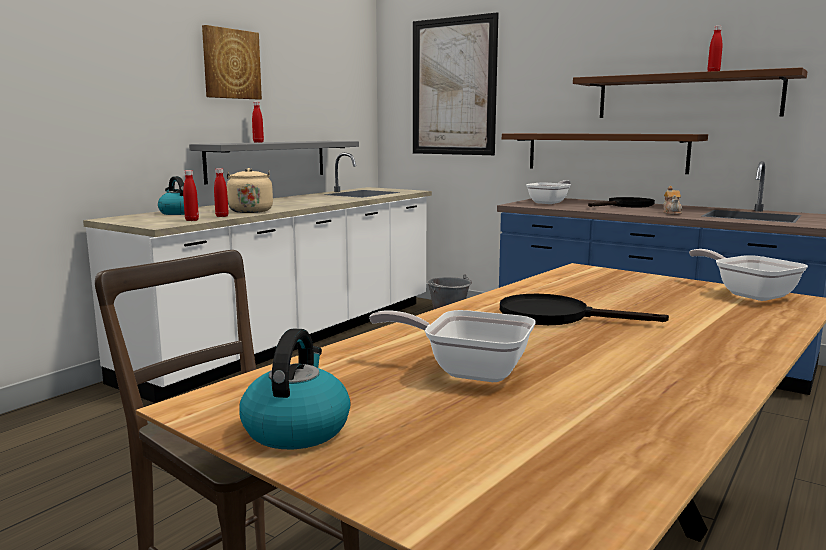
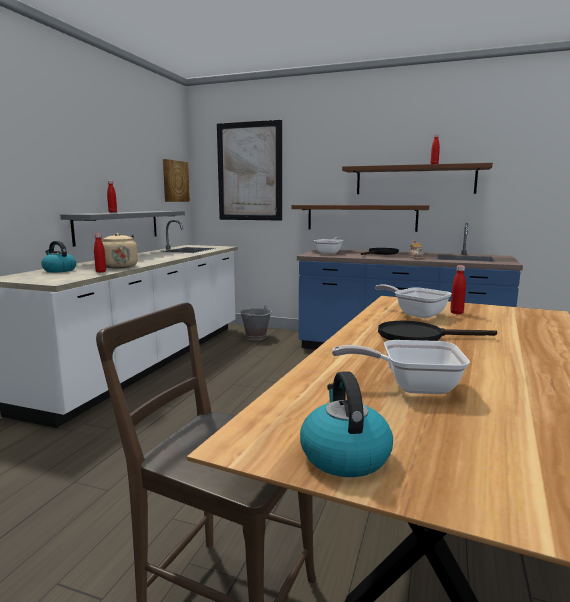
camera: 15 degrees left, 0 degrees up
(192, 220) = (79, 276): red bottle -> red bottle (456, 313)
(231, 64) = (89, 150): picture -> picture (175, 181)
(749, 294) = (514, 311): frying pan -> frying pan (416, 314)

